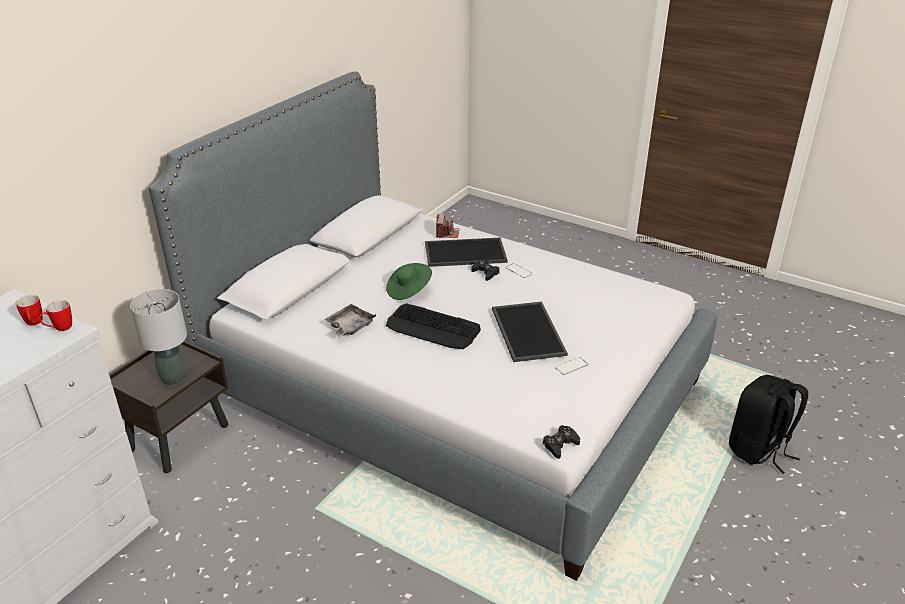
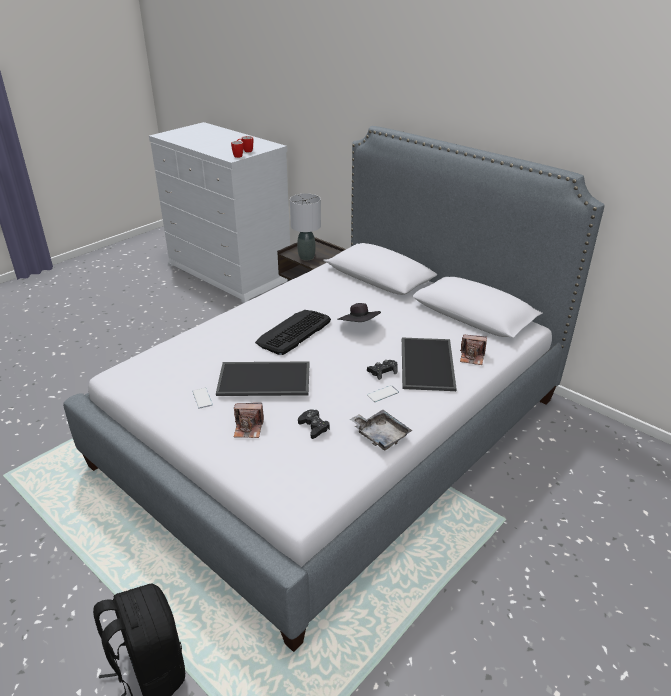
camera: 100 degrees right, 0 degrees up
(349, 327) = (312, 297): grey tray -> grey tray (380, 435)
(408, 290) = (359, 326): green hat -> black hat
(560, 445) = (112, 374): black game controller -> black game controller (314, 427)
(599, 331) = (248, 428): none -> camera

